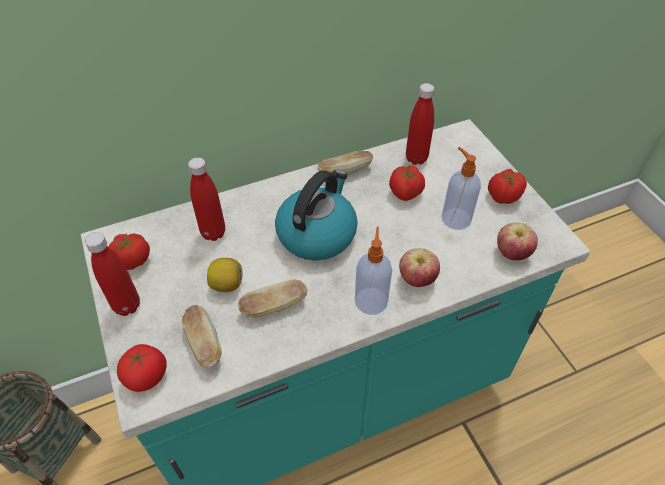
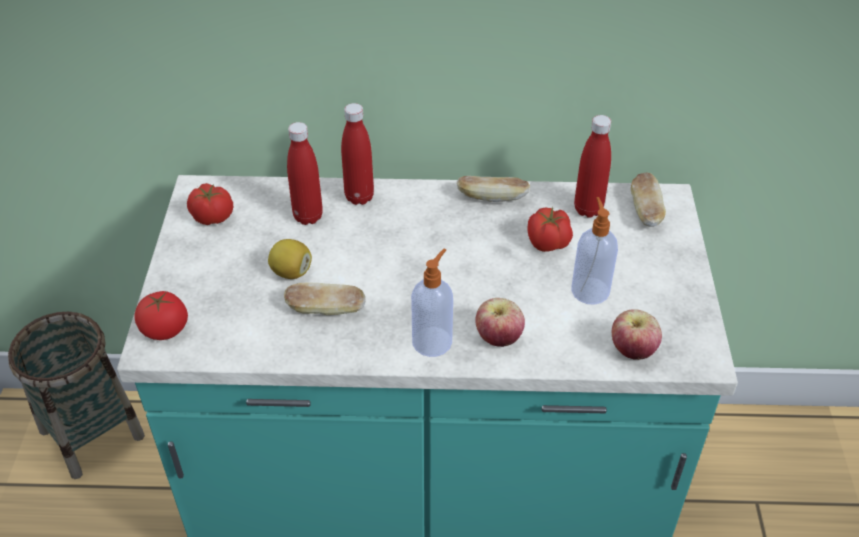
camera: 25 degrees right, 5 degrees down
(127, 306) = (183, 258): red bottle -> red bottle (359, 197)
(204, 344) = (235, 320): bread -> bread (645, 211)
(317, 233) = (417, 253): kettle -> none
(503, 196) = (667, 285): tomato -> none

